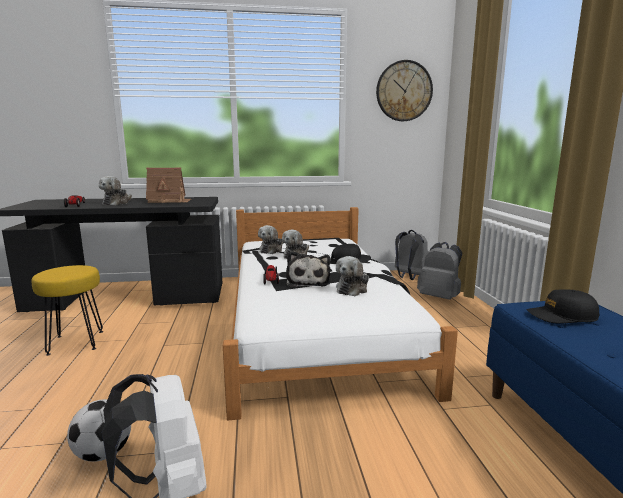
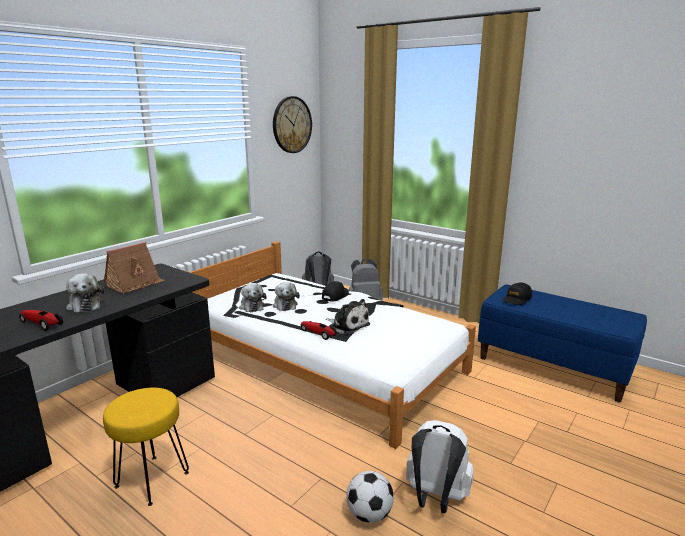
camera: 45 degrees left, 5 degrees up
(353, 289) = (385, 320): plush toy -> none

